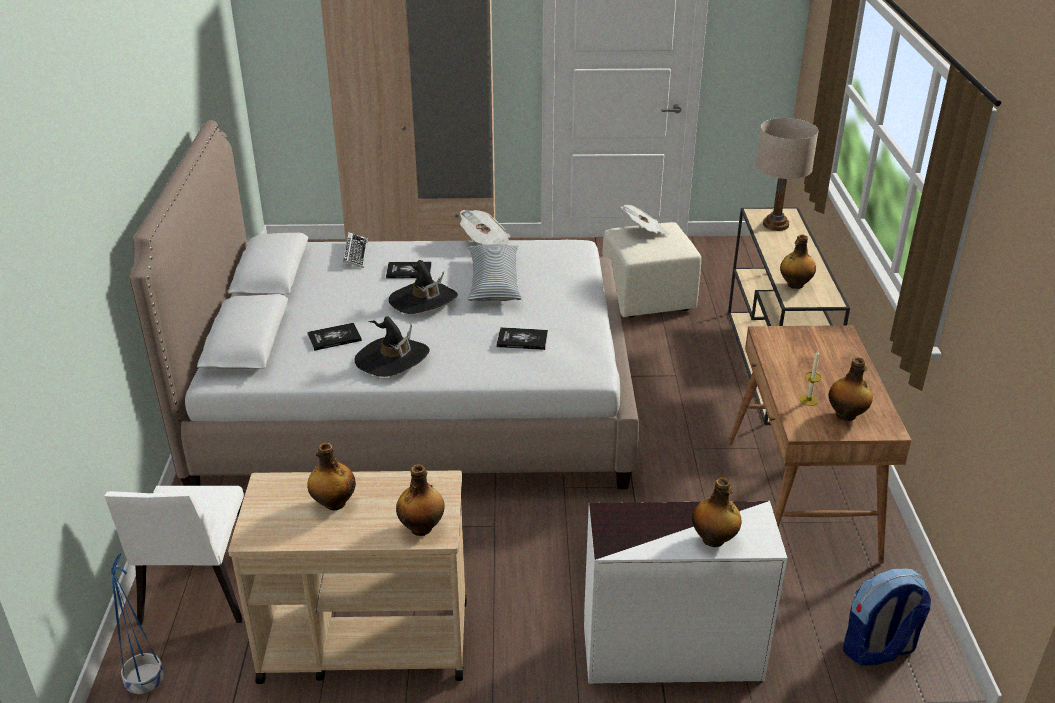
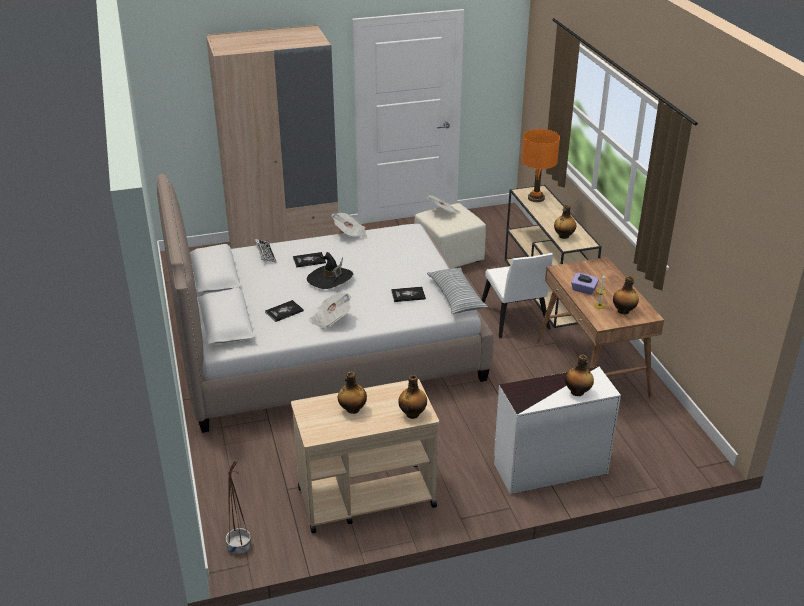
camera: 15 degrees left, 0 degrees up
(146, 682) = (240, 546): blue planter -> brown planter
(199, 589) = (243, 488): white chair -> white chair (515, 320)
(392, 359) = (330, 319): black hat -> newspaper
(494, 283) = (370, 260): pillow -> pillow (456, 297)
(775, 225) = (536, 198): beige table lamp -> orange table lamp
(792, 371) = (583, 290): none -> purple tissue box
(878, 649) = (663, 445): backpack -> none

